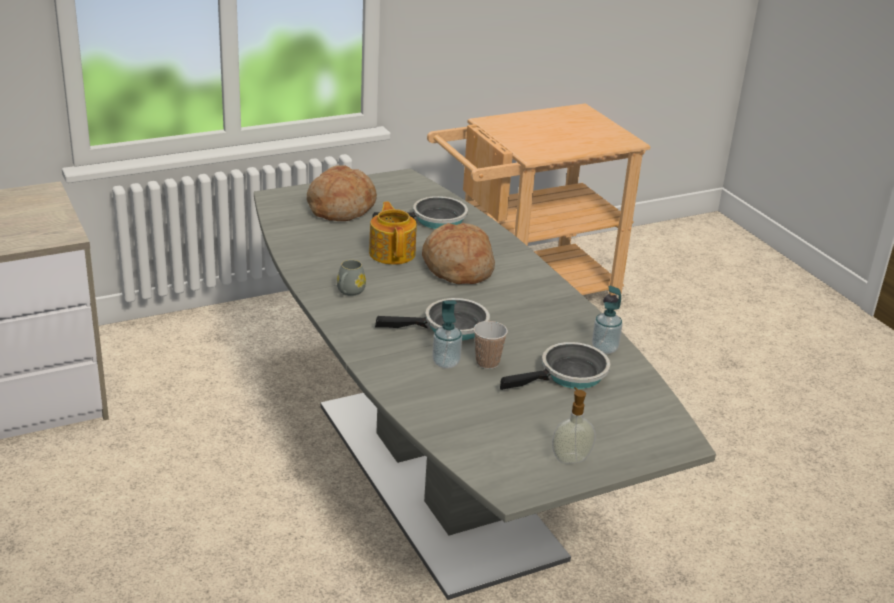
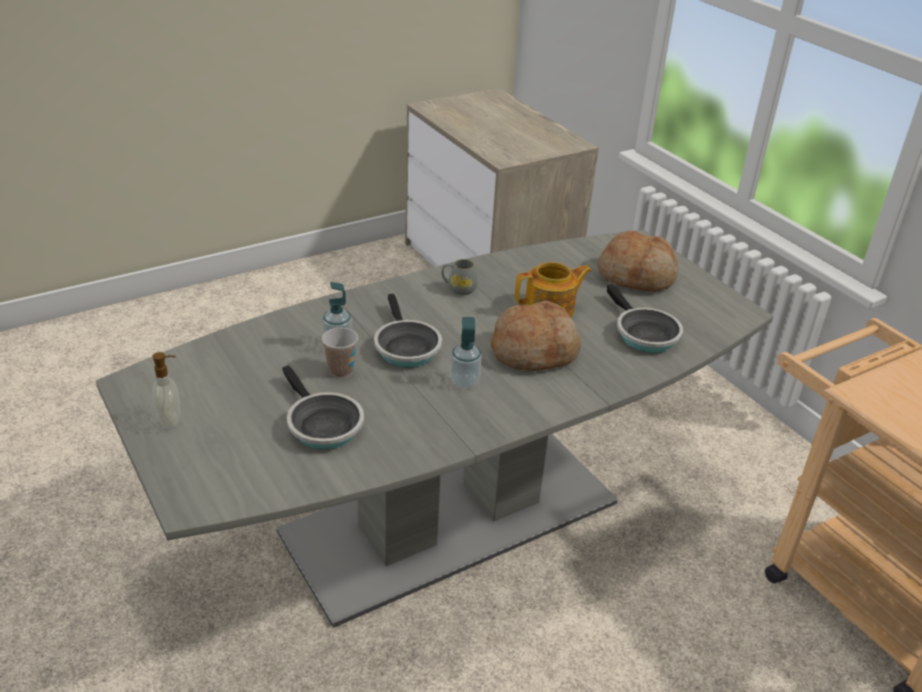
camera: 85 degrees right, 5 degrees up
(604, 349) = (381, 455): soap dispenser -> soap dispenser (464, 382)

